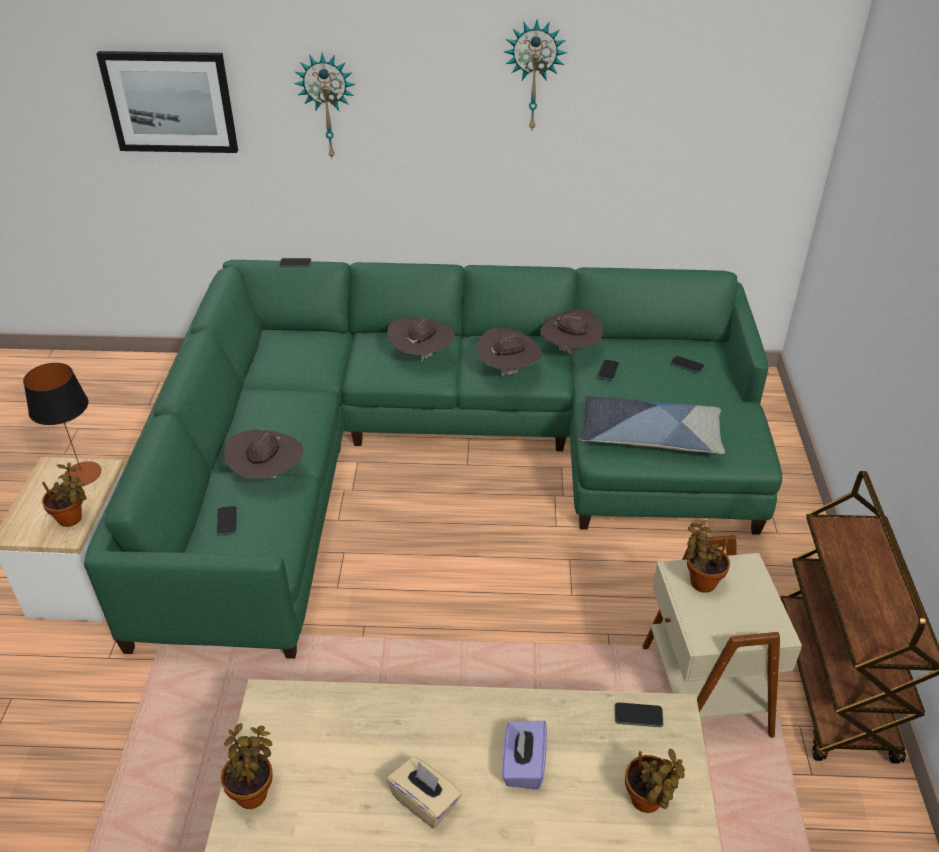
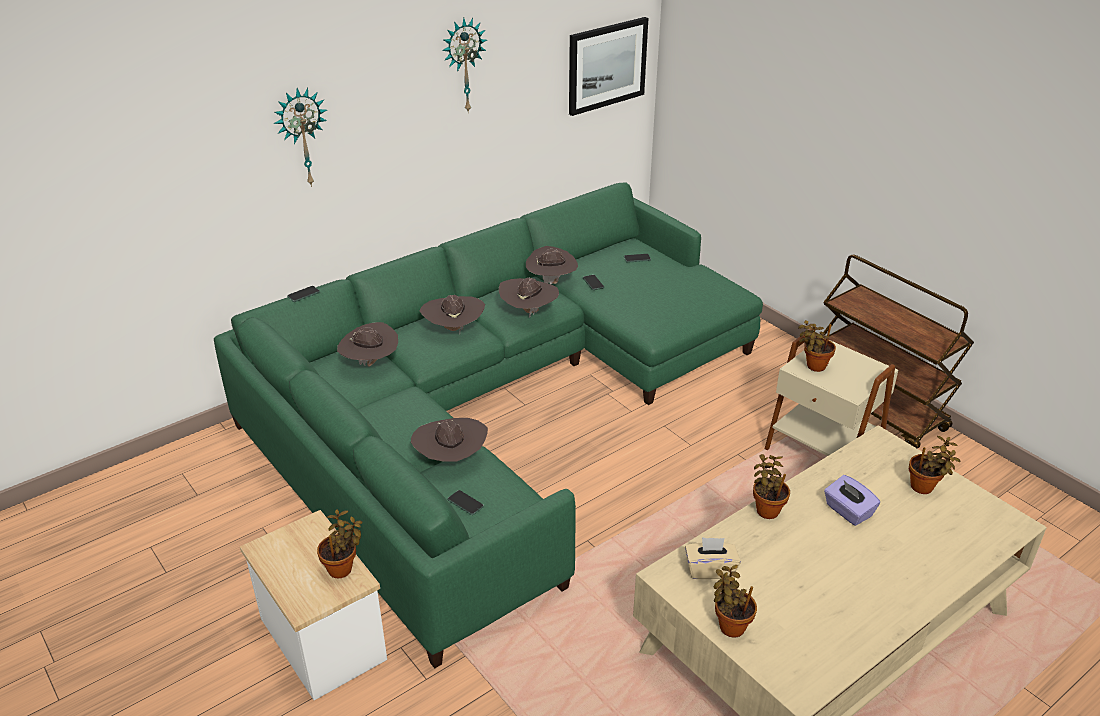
camera: 40 degrees left, 5 degrees down
(82, 474) = (300, 537): table lamp -> none
(170, 102) = (152, 175): picture -> picture (606, 65)
(319, 354) = (370, 363): none -> brown hat
(425, 801) = (826, 562): beige tissue box -> beige tissue box (710, 569)
(445, 703) = (767, 509): none -> potted plant
(638, 715) = (867, 451): phone -> none
(649, 436) = (667, 310): pillow -> none

